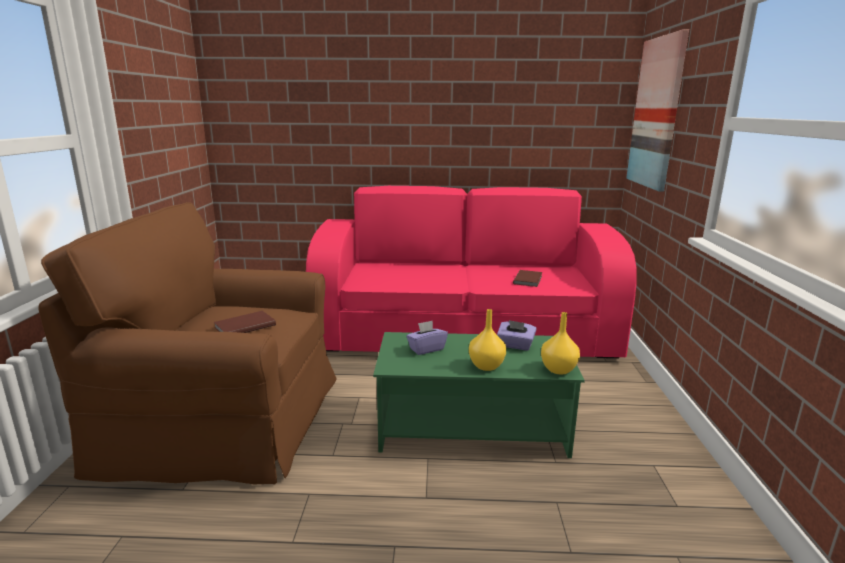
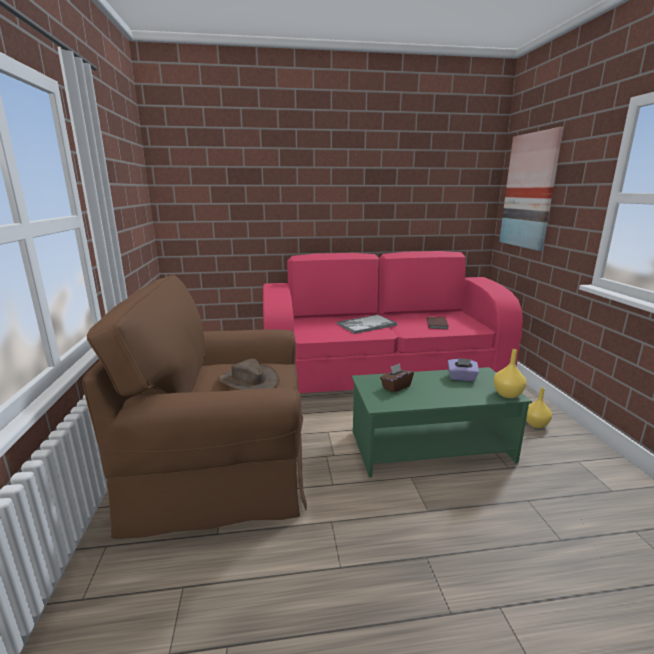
camera: 10 degrees left, 0 degrees up
(244, 326) = (248, 381): brown book -> brown hat
(426, 349) = (396, 387): purple tissue box -> brown tissue box
(438, 275) = (366, 325): none -> tray
(486, 366) = (452, 397): yellow vase -> yellow vase (536, 424)

